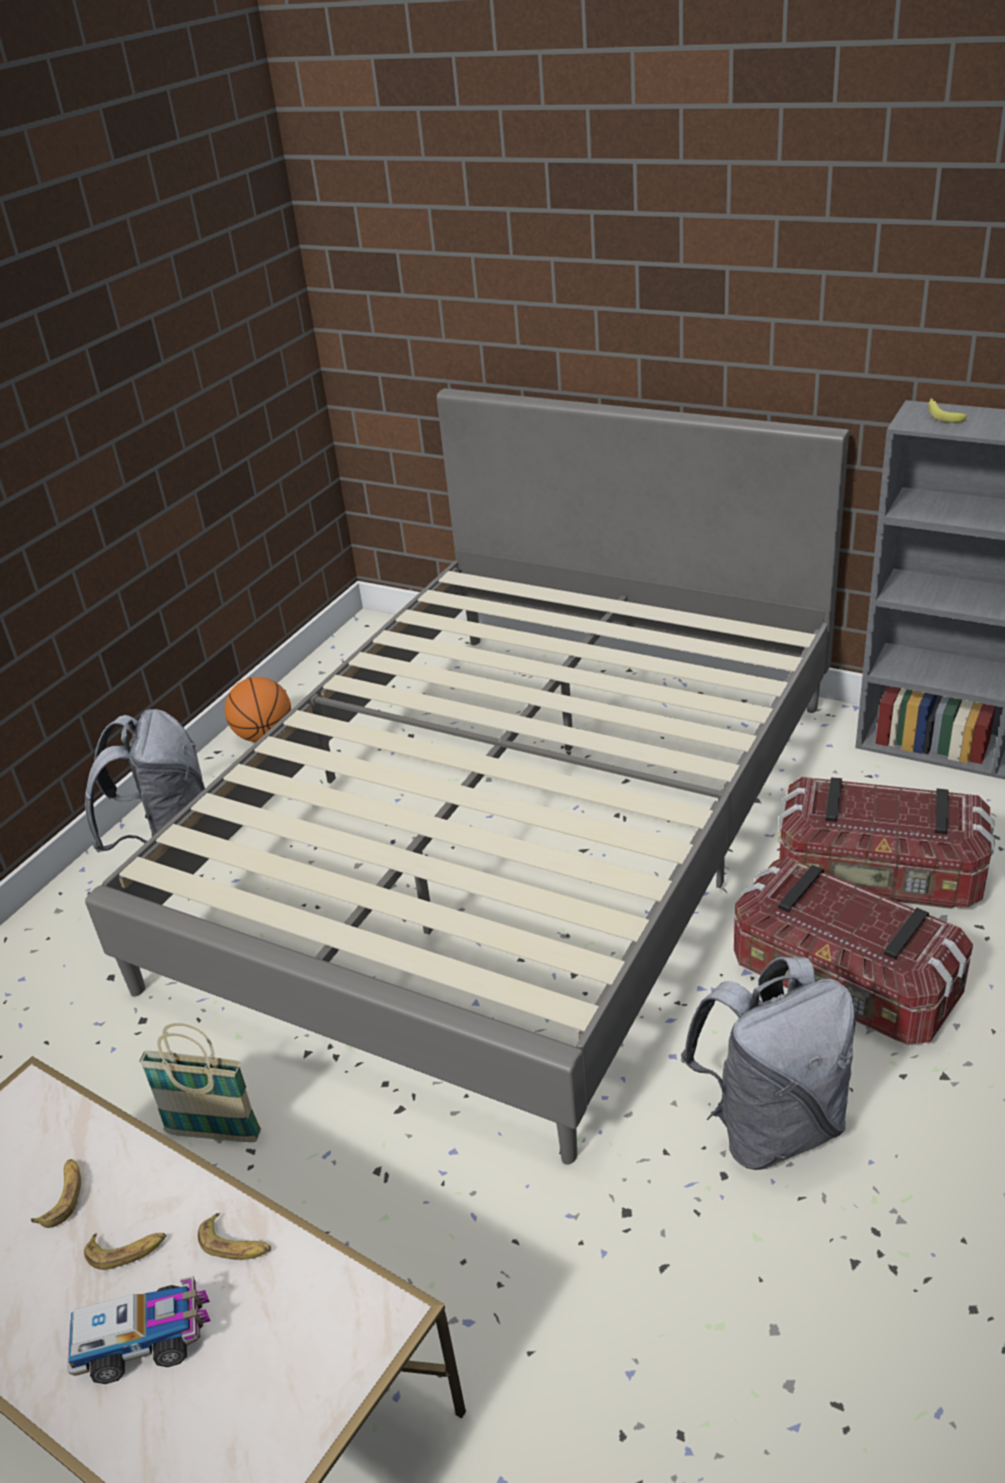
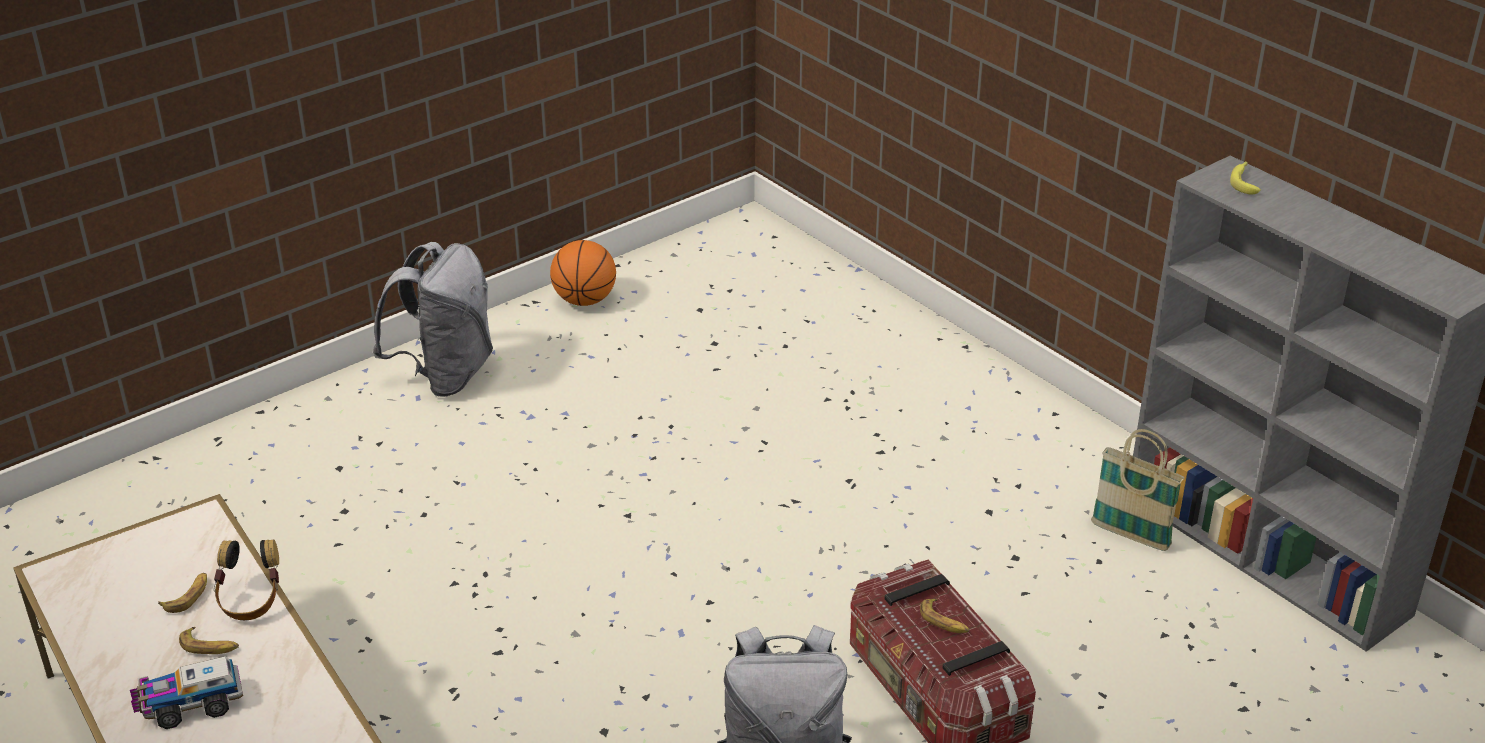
camera: 20 degrees right, 0 degrees up
(145, 1171) = (250, 600): none -> headphones
(145, 1340) = (190, 705): toy truck -> toy truck turned 150 degrees clockwise
(214, 1134) = (348, 616): basket -> basket (1130, 535)
(235, 1244) = (281, 670): banana -> banana (944, 621)
(514, 833) = (744, 465): grey bed -> none
(878, 878) = (1045, 620): storage box -> none

